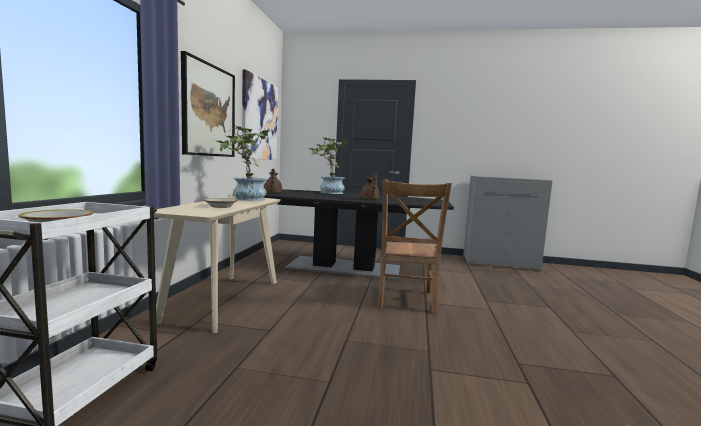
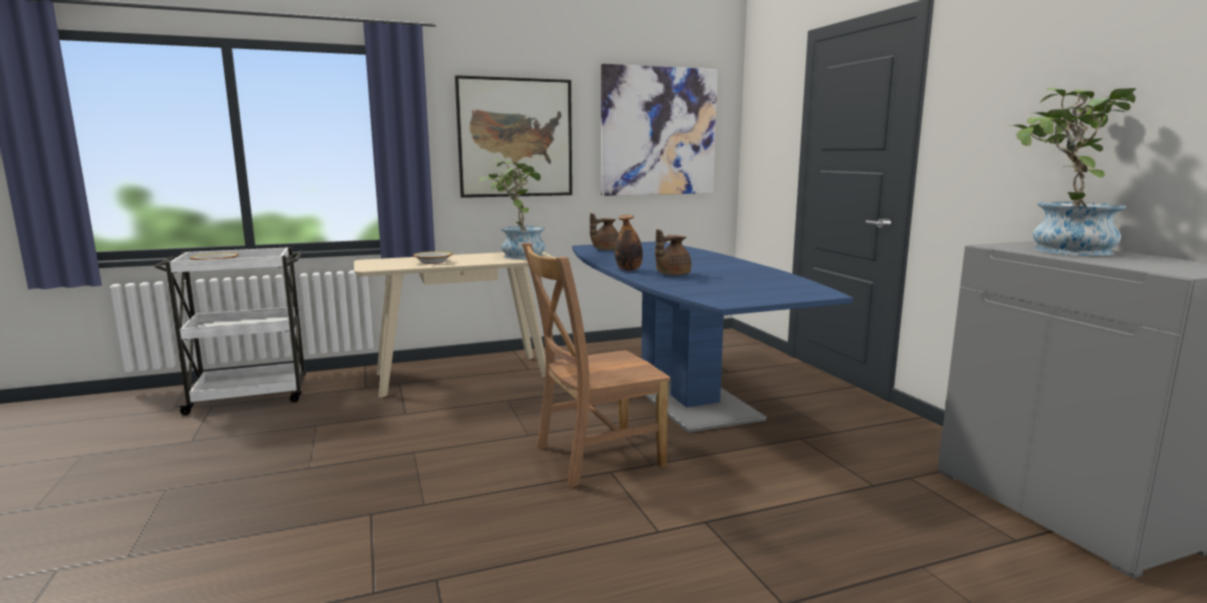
camera: 60 degrees right, 5 degrees up
(328, 192) = (699, 256): potted plant -> potted plant (1059, 249)
(344, 267) = (678, 390): black dining table -> blue dining table
(345, 199) = (628, 270): none -> bottle

